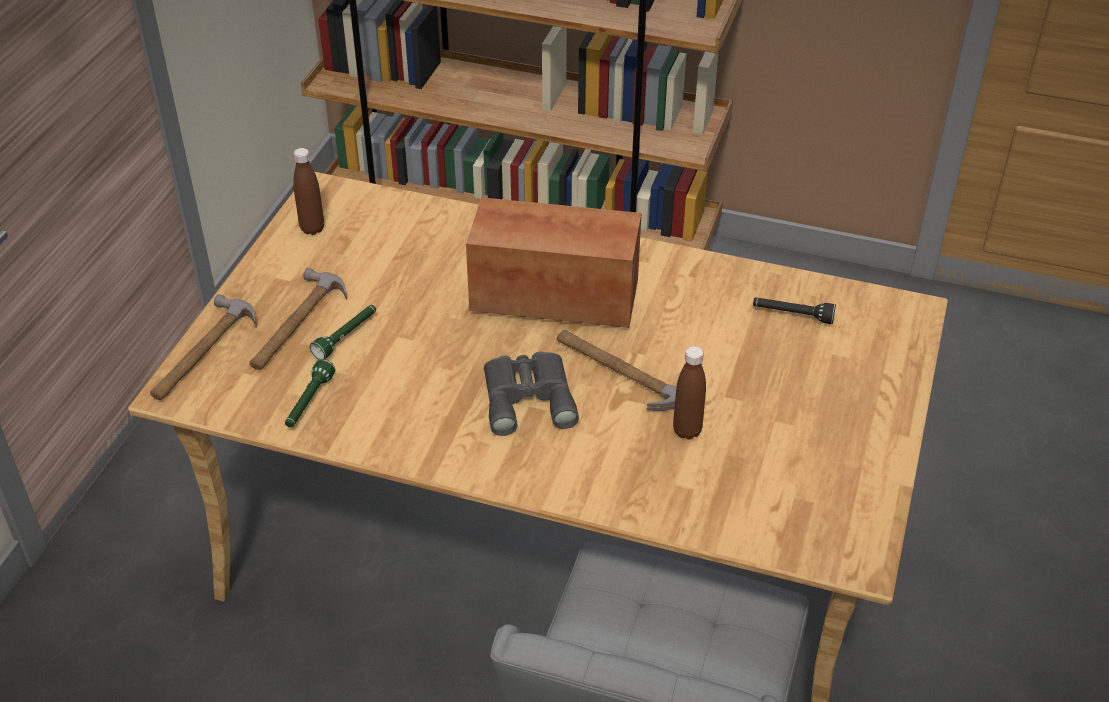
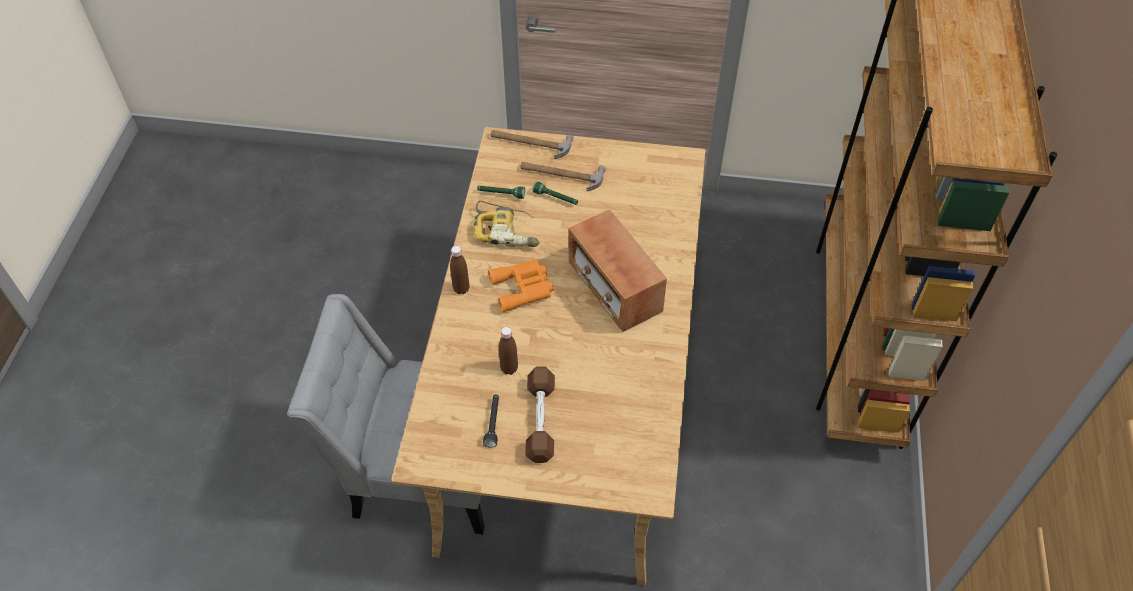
camera: 80 degrees right, 10 degrees up
(312, 228) = (647, 162): brown bottle -> brown bottle (461, 289)
(396, 403) = (507, 230): none -> power drill
(528, 396) = (523, 288): grey binoculars -> orange binoculars
(554, 297) = (614, 288): radio -> radio turned 150 degrees clockwise
(619, 371) = (554, 329): hammer -> none
(788, 405) = (540, 420): none -> brown dumbbell
(792, 315) = (628, 418): black flashlight -> black flashlight (493, 423)

